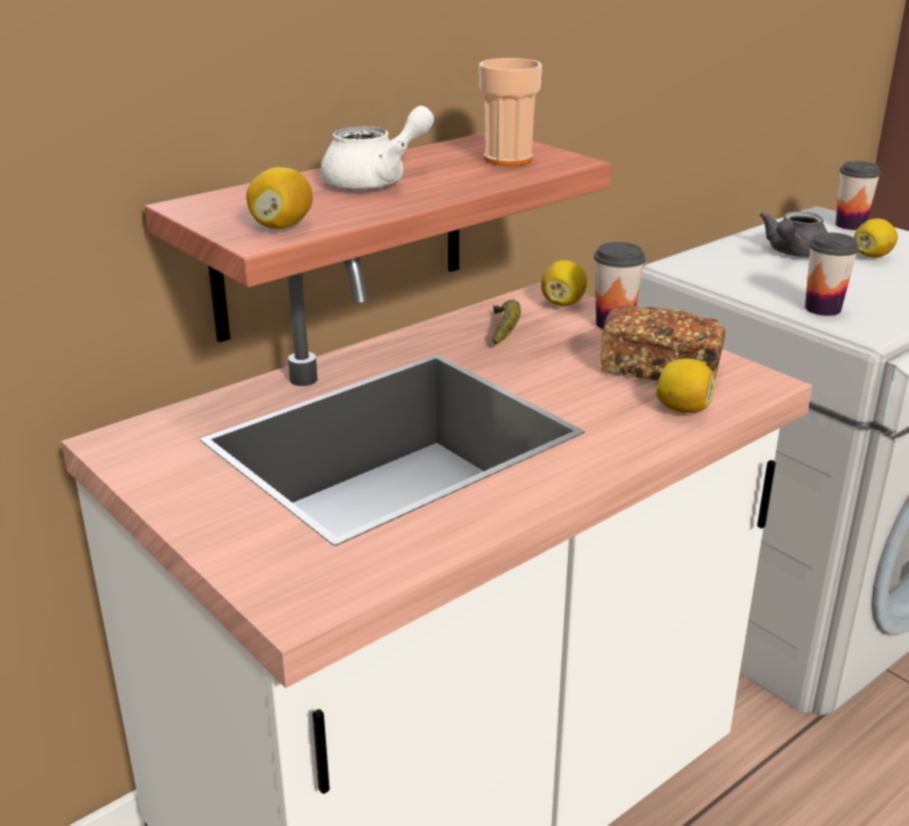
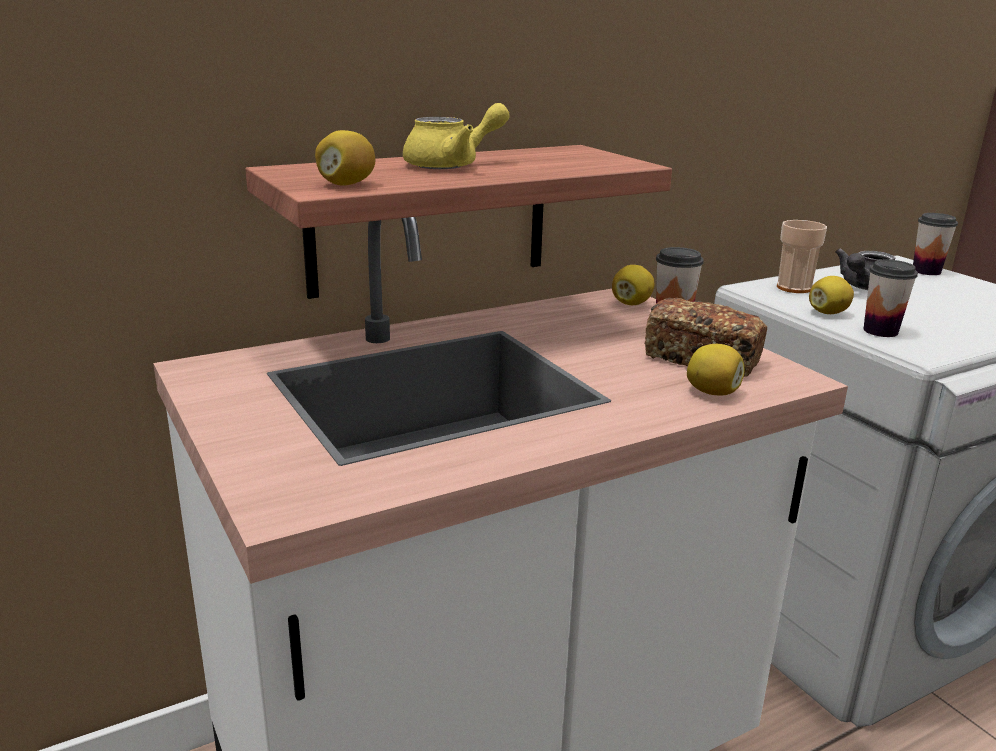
camera: 10 degrees right, 5 degrees down
(376, 181) = (452, 165): white teapot -> yellow teapot
(505, 330) = (570, 319): banana -> none
(508, 159) = (578, 160): cup -> cup (794, 288)
(872, 256) = (941, 295): lemon -> lemon (828, 313)

